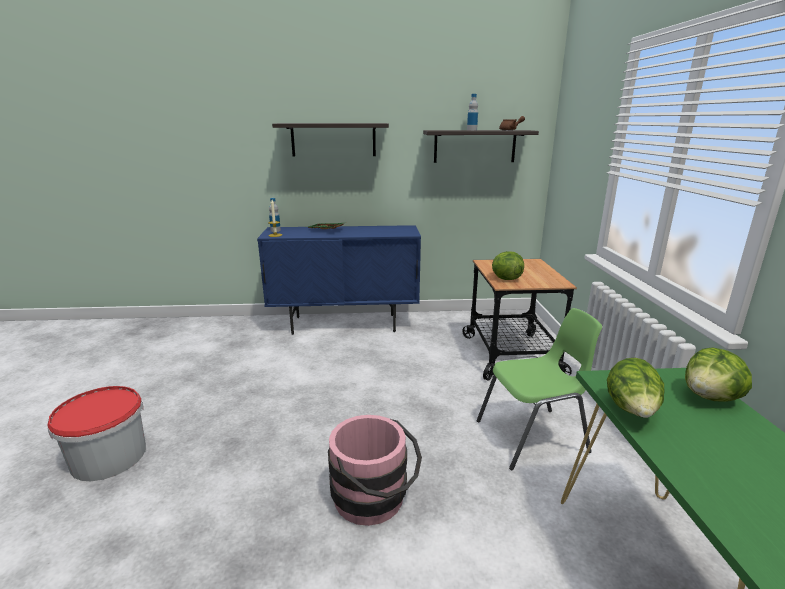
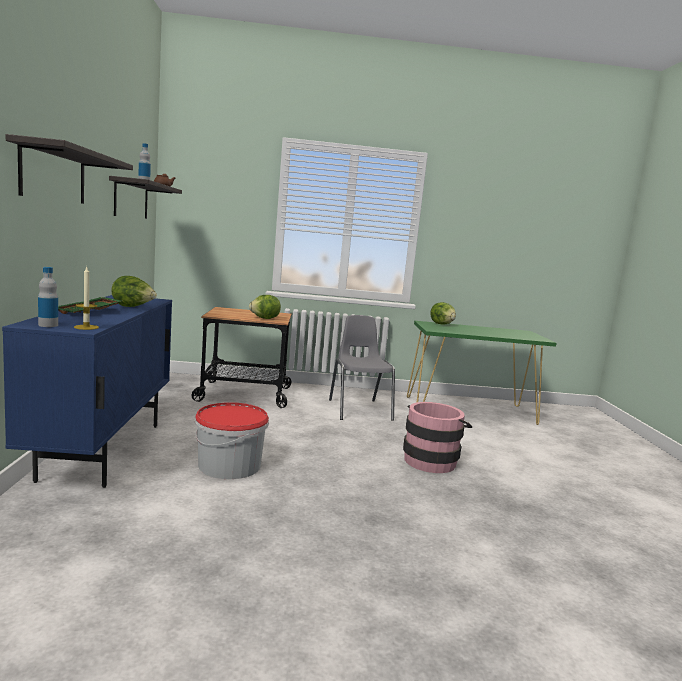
camera: 90 degrees left, 10 degrees down
(109, 457) = (410, 606): bucket -> bucket (229, 465)
(533, 437) = (359, 409): green chair -> grey chair
(631, 411) = (460, 332): lettuce -> lettuce (133, 307)

